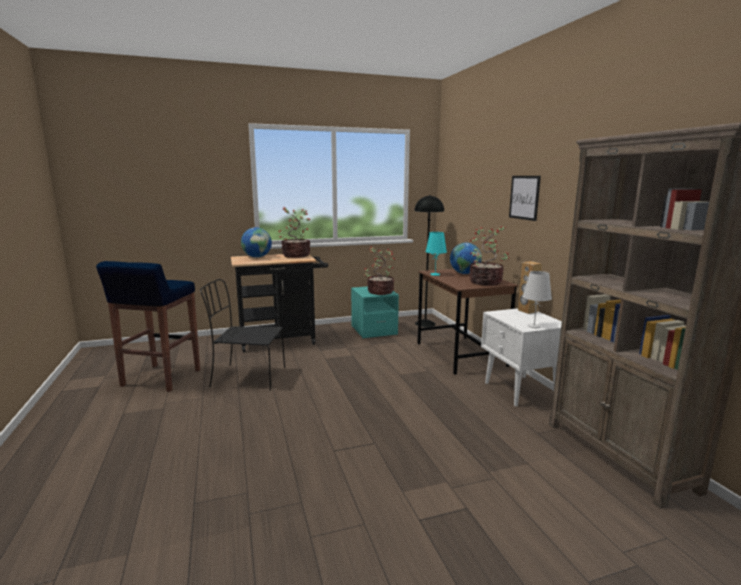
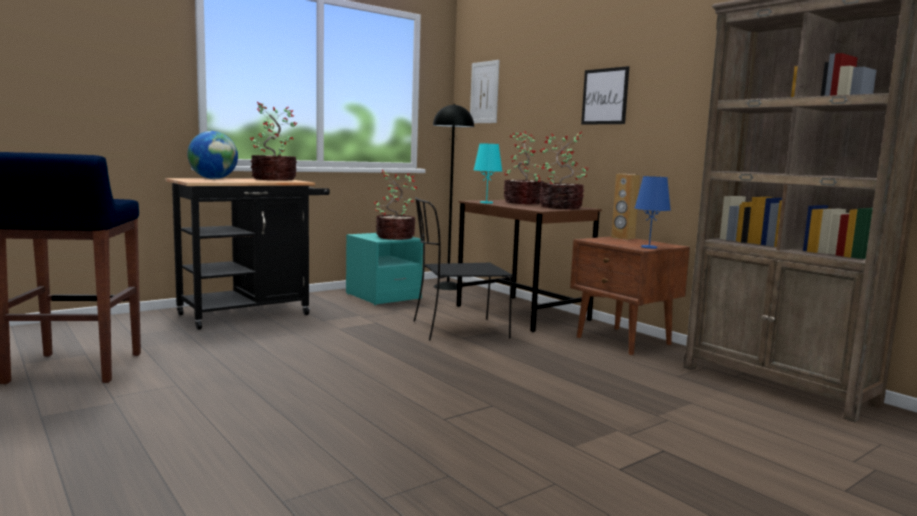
camera: 20 degrees left, 5 degrees down
(247, 377) = (232, 356): black chair -> black chair (457, 330)
(453, 185) = (484, 92): none -> picture
(464, 273) = (522, 202): globe -> potted plant
(520, 390) = (624, 341): white nightstand -> brown nightstand
(534, 326) = (649, 247): white table lamp -> blue table lamp

